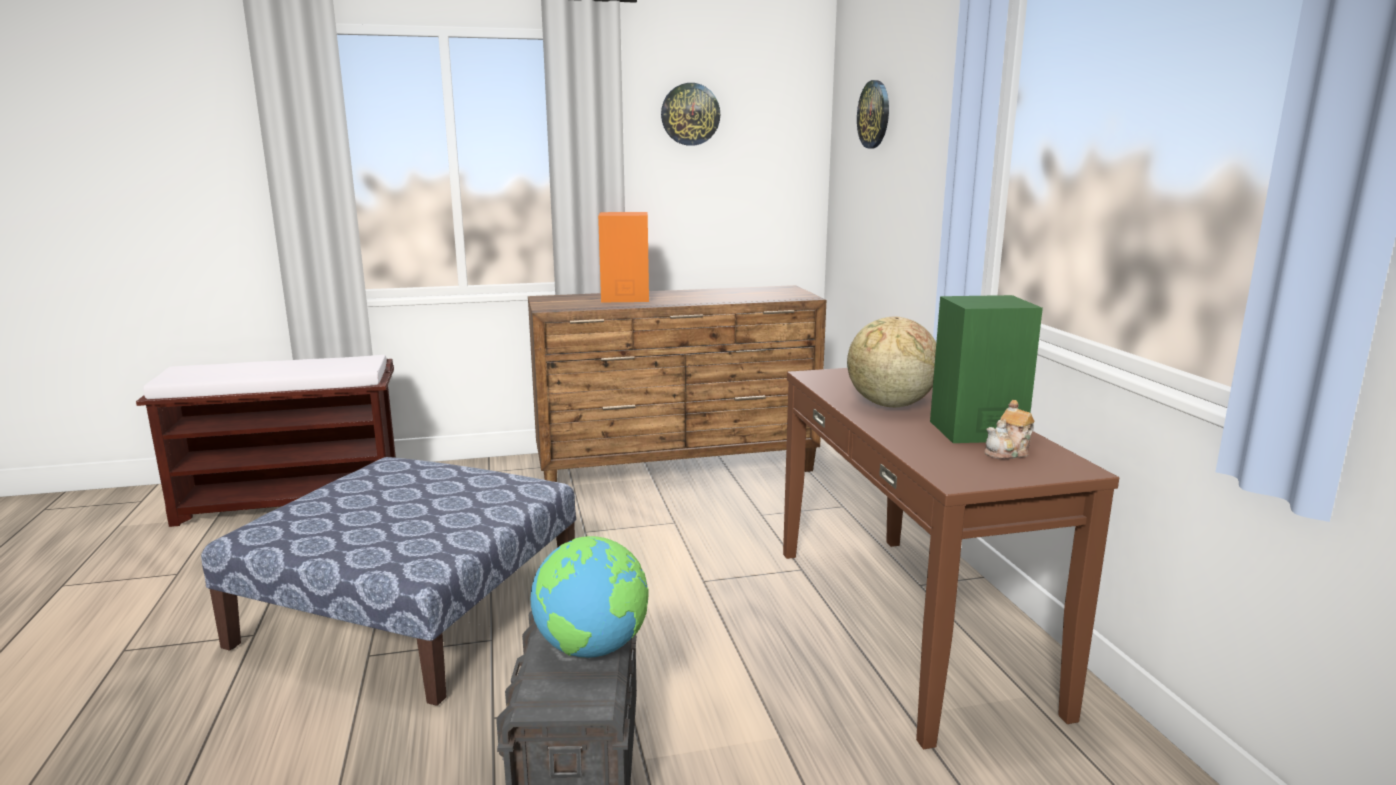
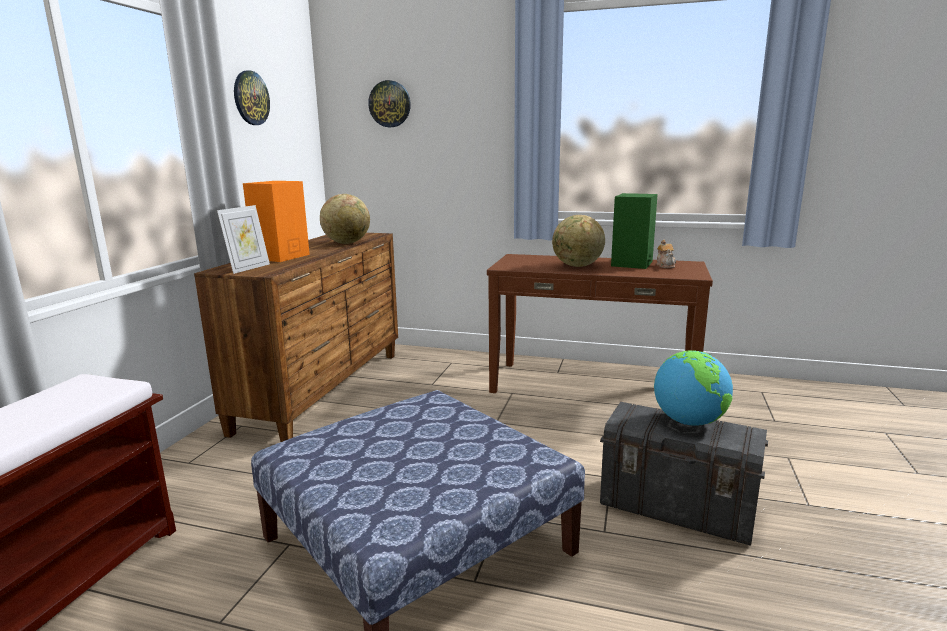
camera: 60 degrees left, 0 degrees up
(561, 301) = (248, 268): none -> picture frame
(731, 299) = (347, 243): none -> globe

